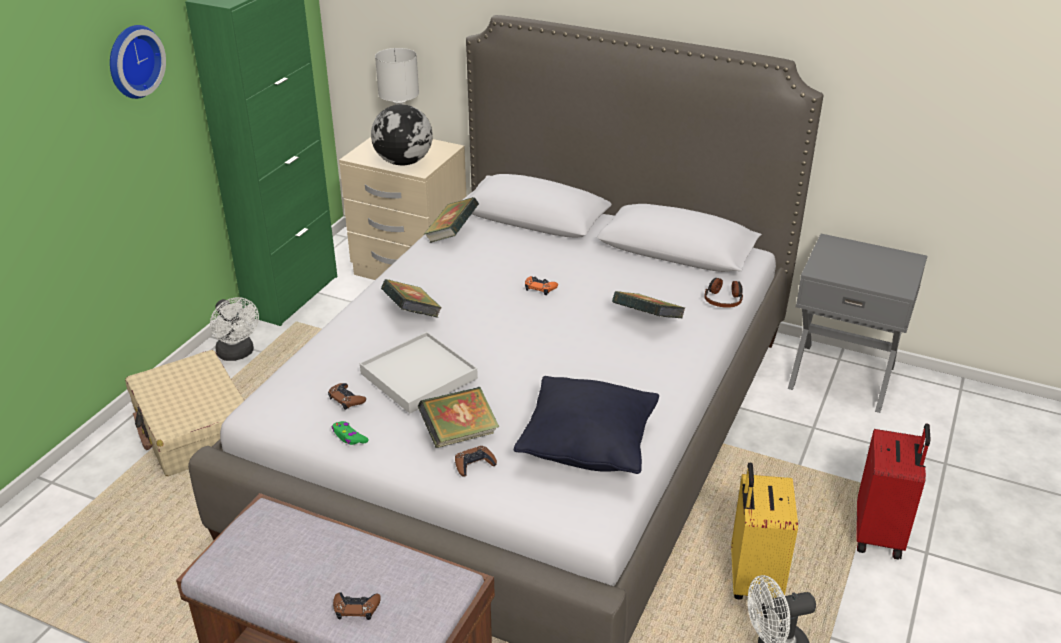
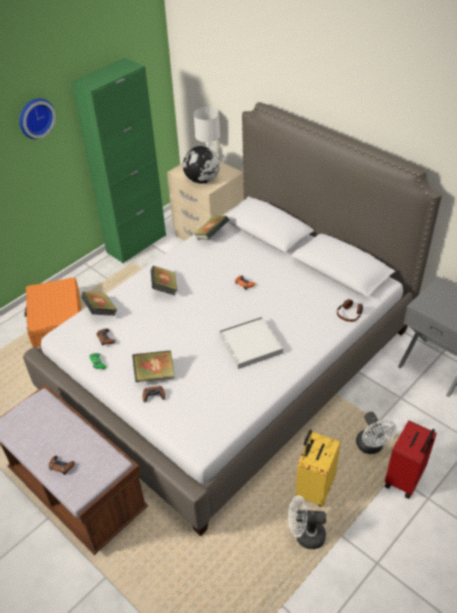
camera: 20 degrees right, 10 degrees up
(194, 428) = (57, 320): beige suitcase -> orange suitcase
(238, 354) = (94, 277): white fan -> white fan (371, 447)
(418, 376) = (149, 332): white tray -> white tray (250, 344)
(587, 448) = (219, 400): black pillow -> none
(647, 321) = (295, 320): book -> book (101, 312)

